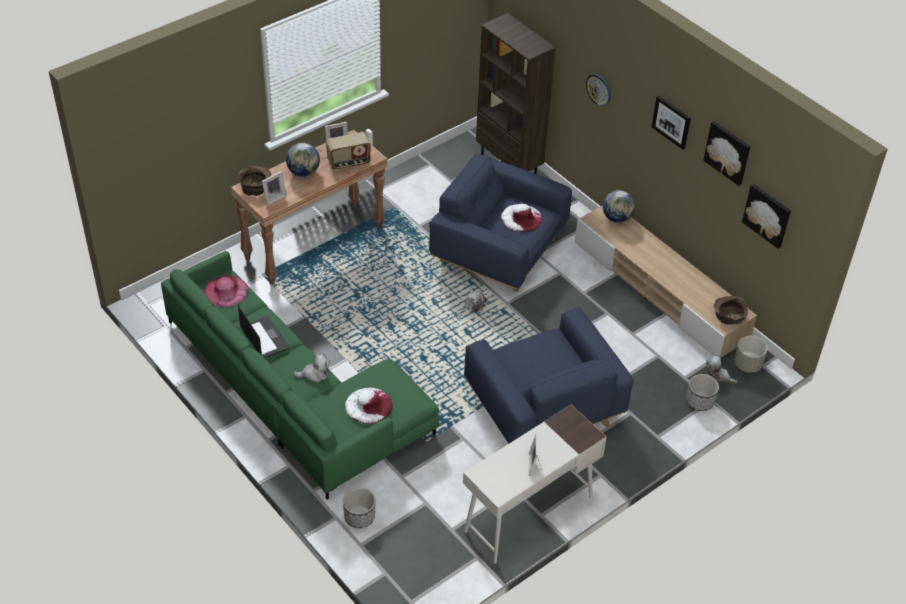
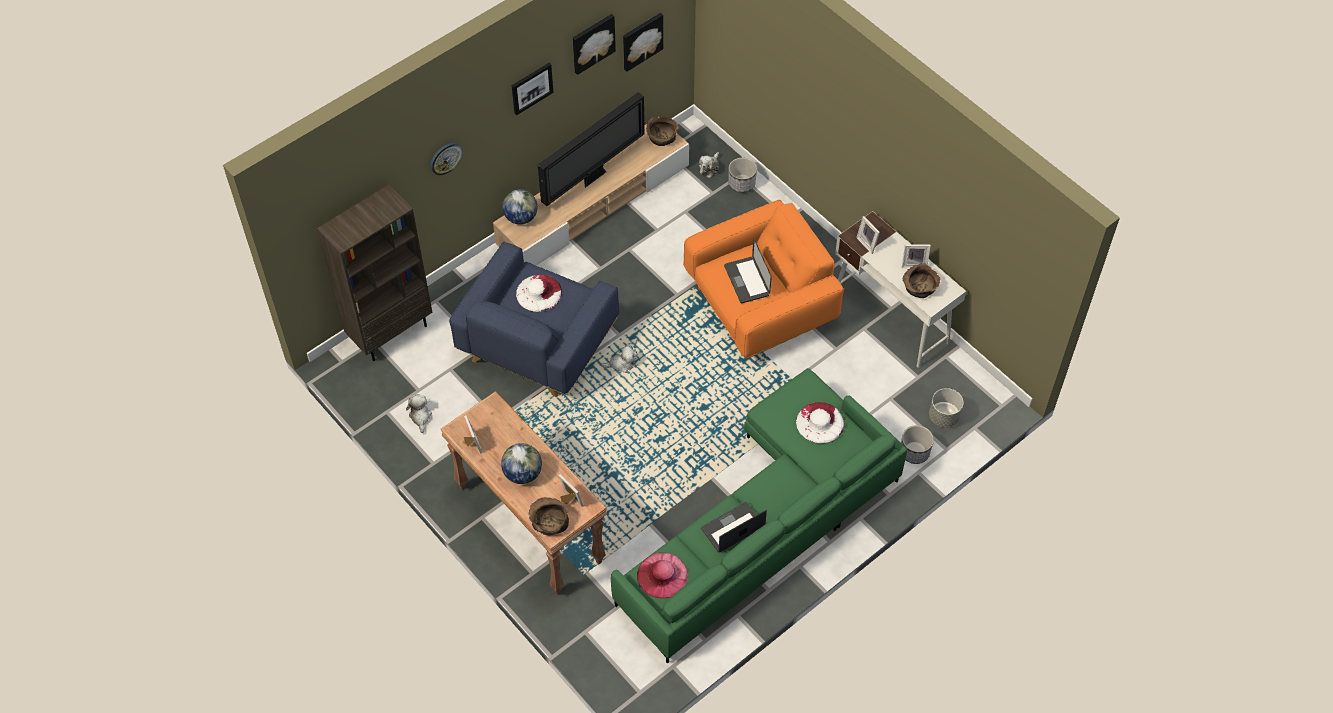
camera: 90 degrees left, 10 degrees up
(314, 374) = (779, 476): plush toy -> plush toy (420, 416)
(349, 162) = (504, 429): radio -> none
(502, 466) = (919, 287): none -> brown bowl
(538, 359) = (746, 280): none -> laptop
(544, 407) = (760, 304): blue armchair -> orange armchair
(561, 428) = (868, 243): none -> picture frame
(671, 267) = (594, 176): none -> television
(747, 364) = (692, 144): grey planter -> grey planter (944, 417)

